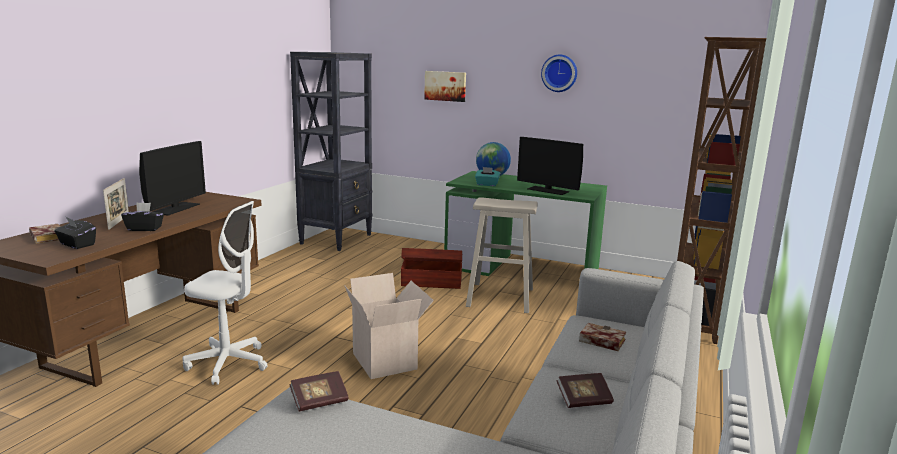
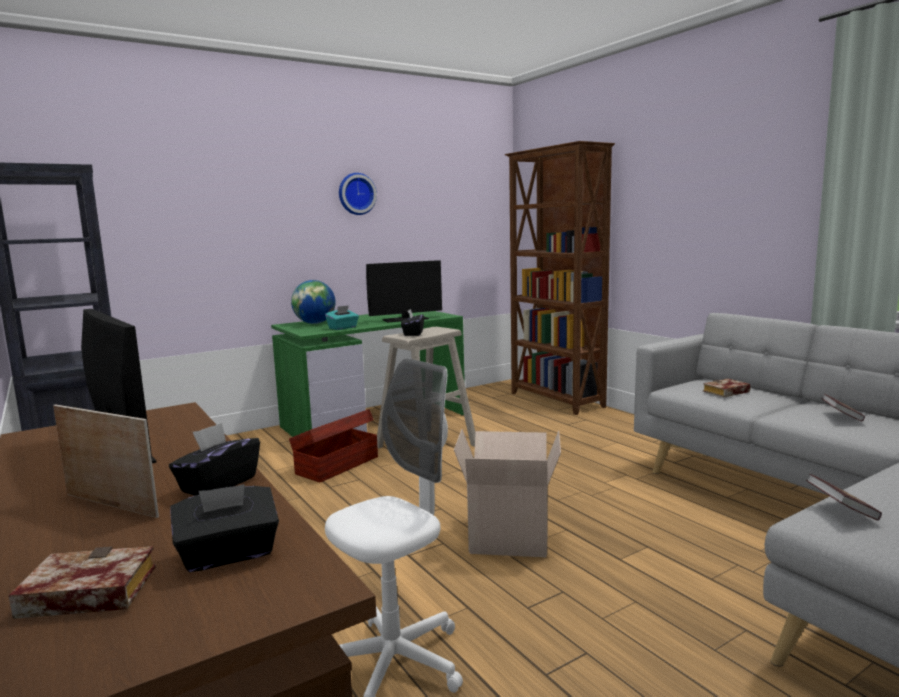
camera: 55 degrees left, 5 degrees down
(445, 86) = (213, 218): picture -> none
(496, 201) = (413, 333): none -> black tissue box

